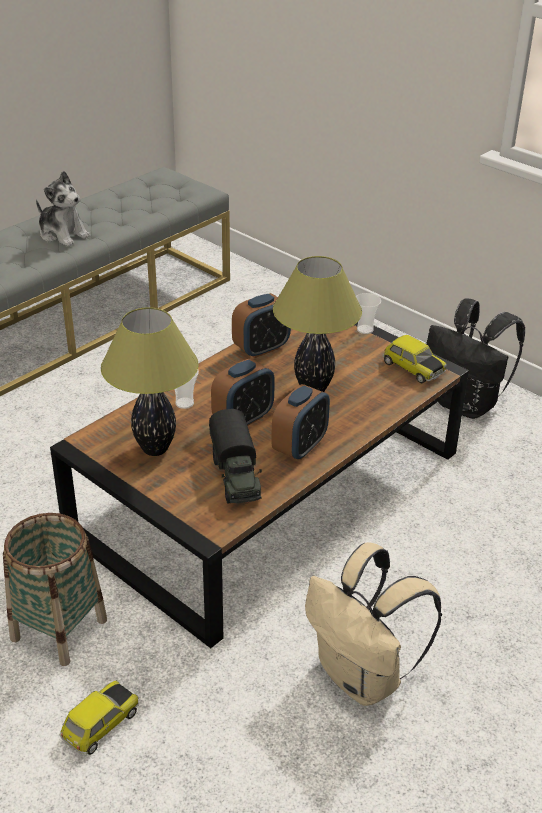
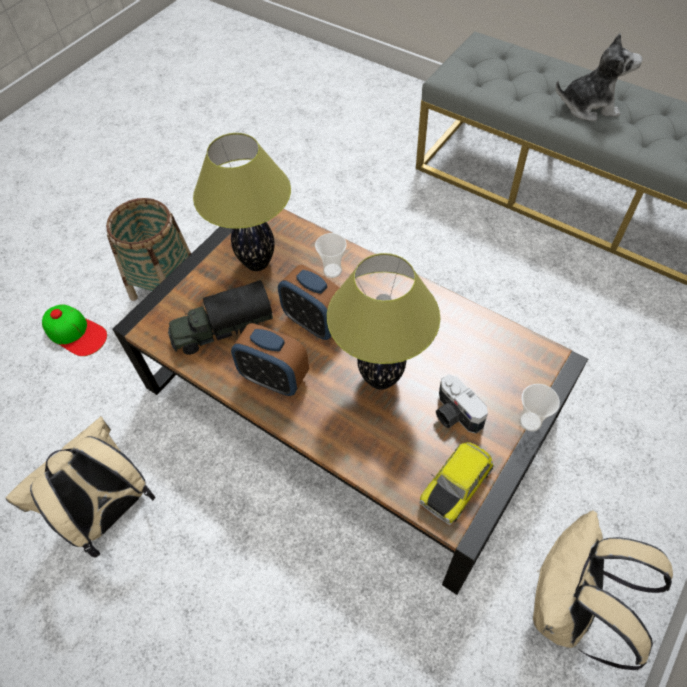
camera: 85 degrees right, 20 degrees up
(63, 234) = (589, 106): plush toy -> plush toy turned 120 degrees counterclockwise
(101, 725) = (76, 333): toy car -> cap
(261, 348) = (450, 318): alarm clock -> none
(354, 360) = (454, 415): none -> camera
(466, 405) = (566, 609): black backpack -> beige backpack

